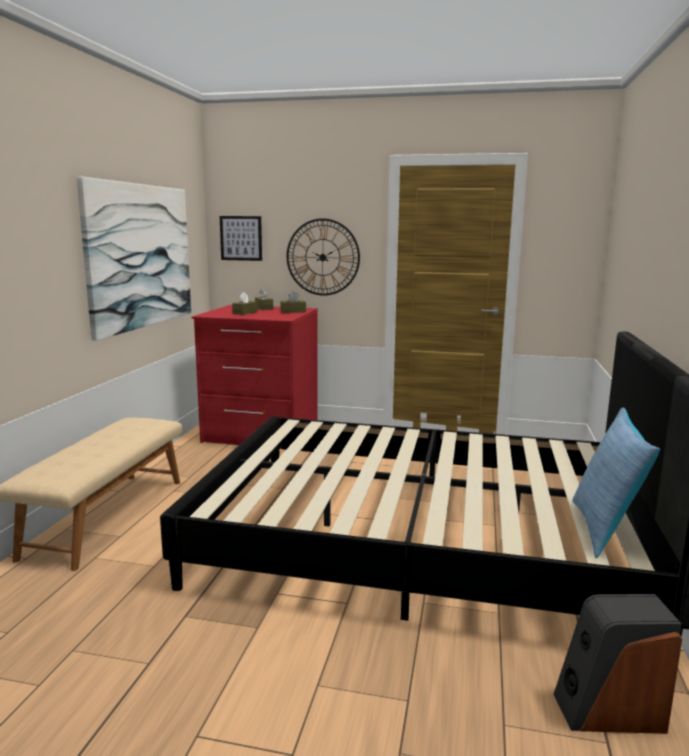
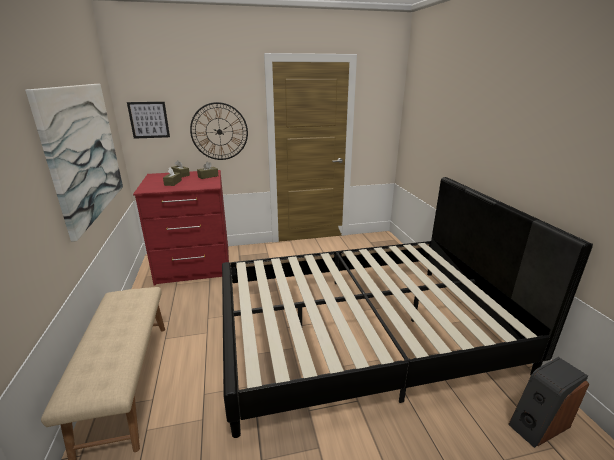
camera: 25 degrees left, 10 degrees up
(605, 529) = (490, 311): pillow -> none

